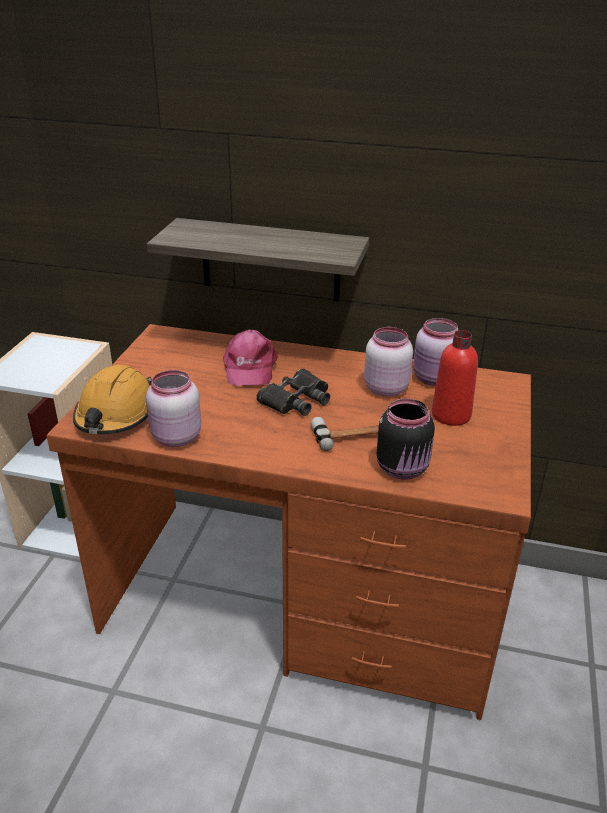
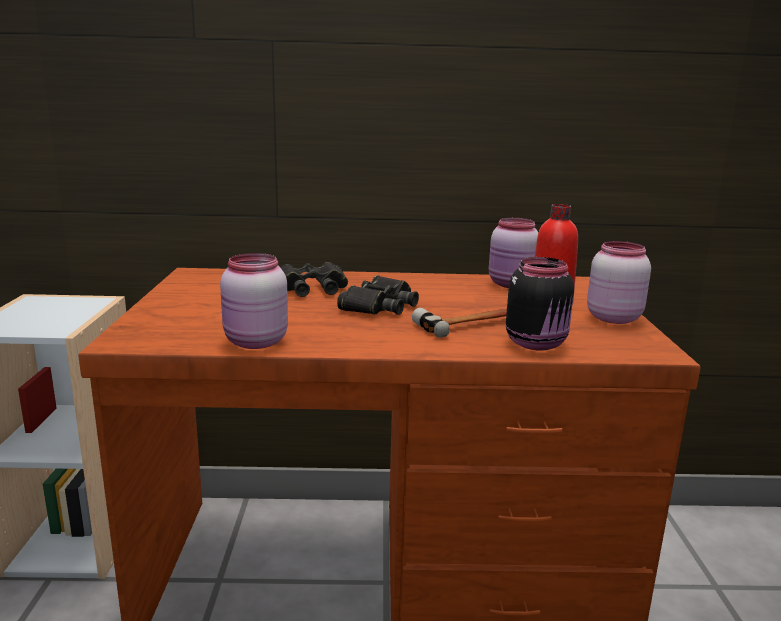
camera: 15 degrees left, 15 degrees down
(116, 414) = (168, 330): orange hard hat -> none
(249, 367) = (311, 288): pink cap -> black binoculars
(270, 260) = (320, 179): shelf -> none
(385, 388) = (467, 292): pink jar -> pink jar (611, 317)

